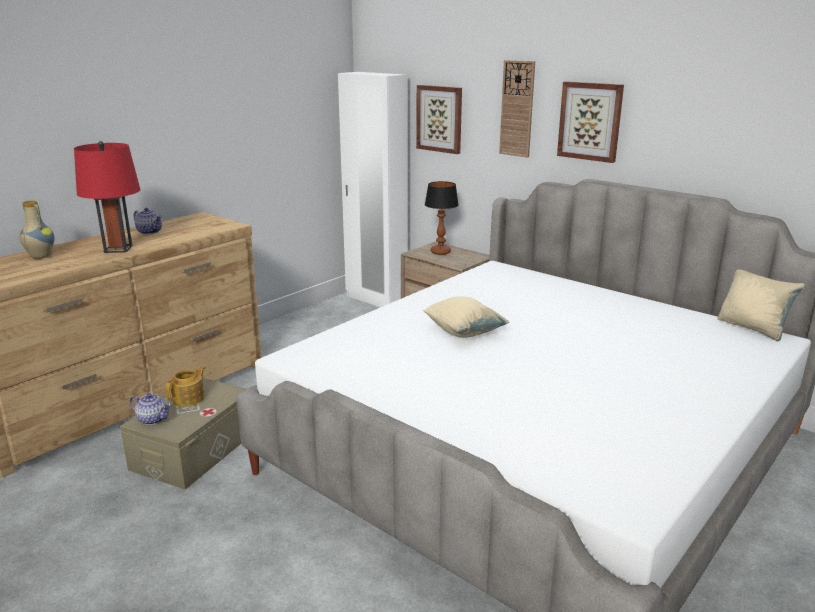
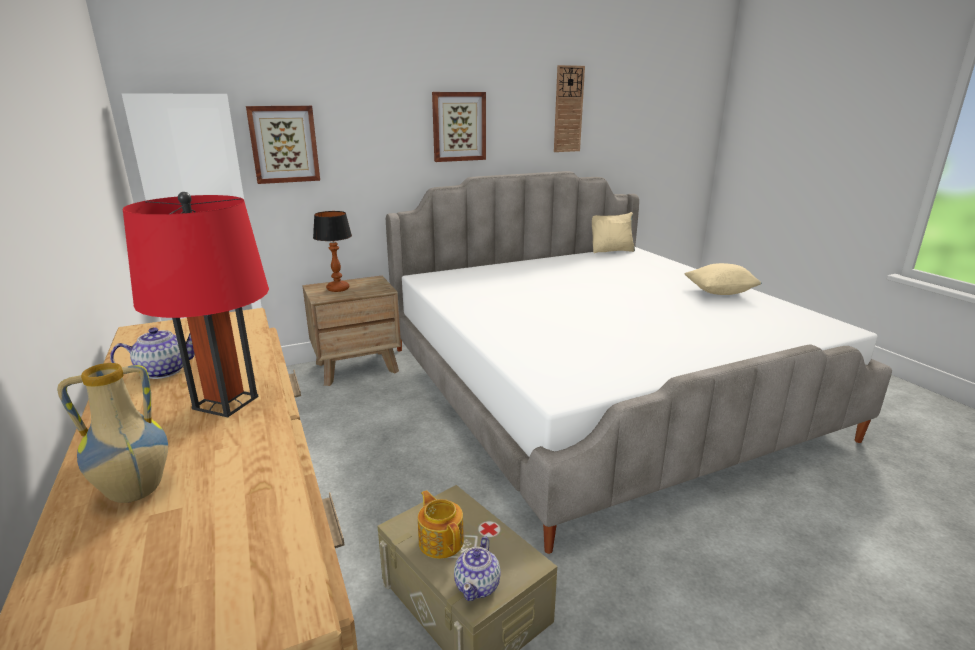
camera: 65 degrees left, 0 degrees up
(152, 419) = (478, 585): teapot -> teapot turned 150 degrees clockwise
(464, 332) = (556, 315): beige pillow -> beige pillow (720, 292)
(517, 109) = (384, 122): wall clock -> wall clock (568, 109)

